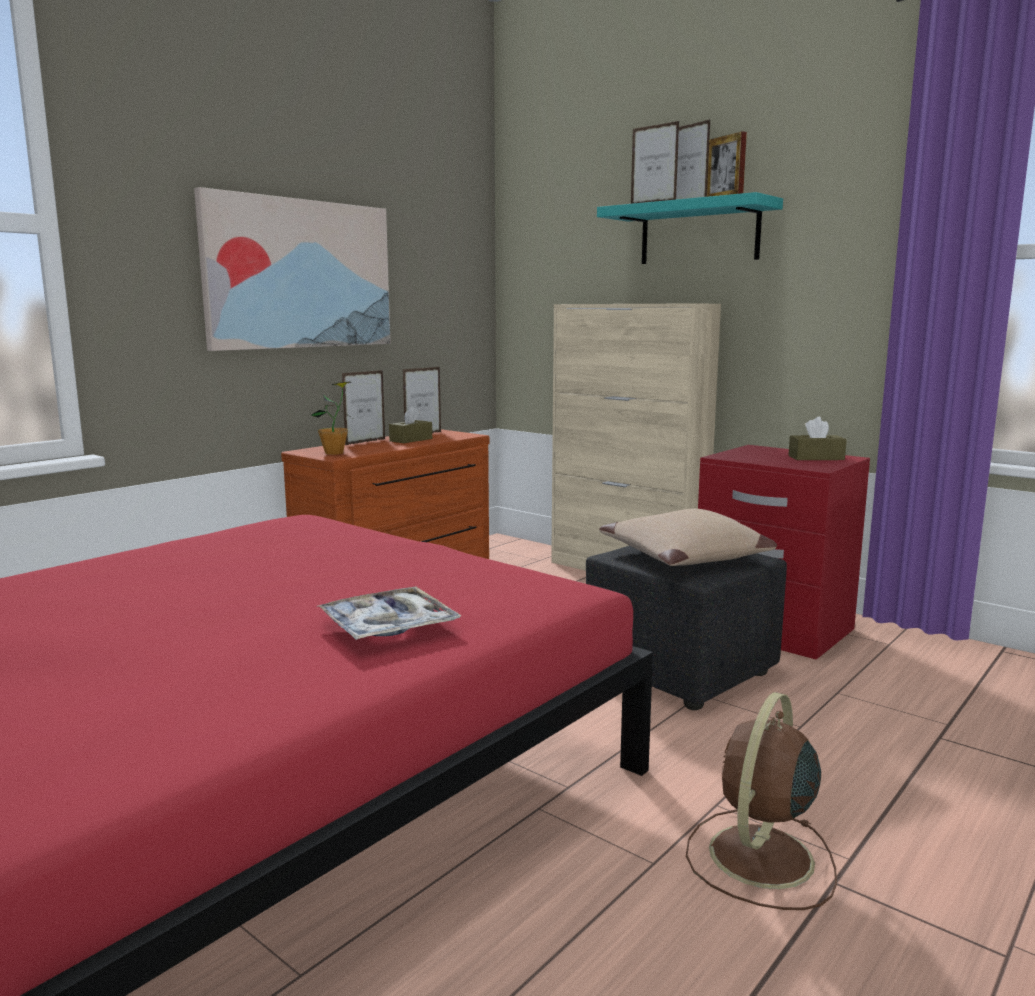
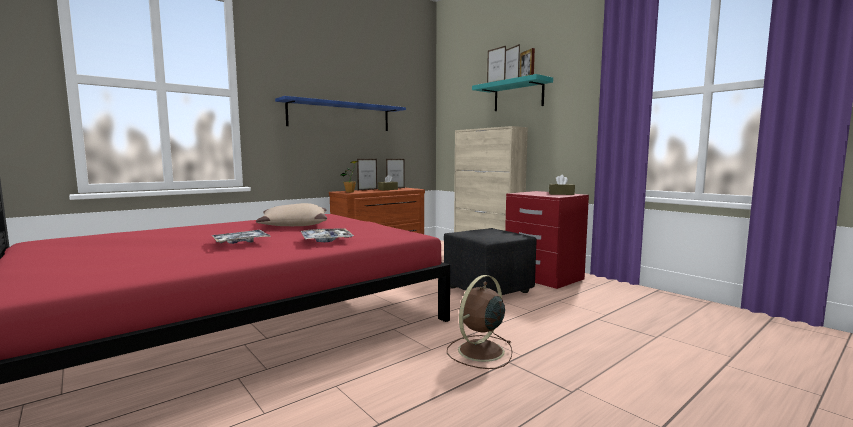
camera: 10 degrees right, 5 degrees down
(179, 650) = (241, 242): none -> tray
(299, 274) = (340, 116): picture -> blue shelf
(686, 556) = (488, 234): beige pillow -> beige pillow (294, 225)

